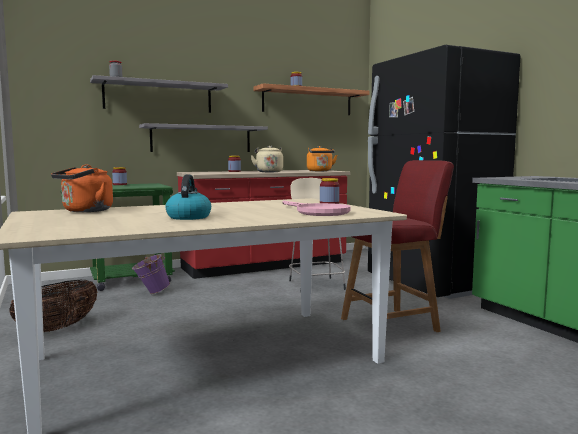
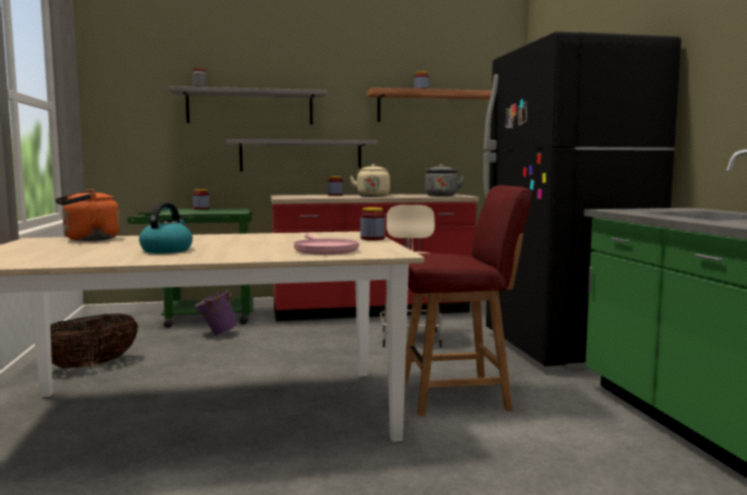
camera: 15 degrees right, 0 degrees up
(320, 171) = (441, 196): orange kettle -> grey kettle

